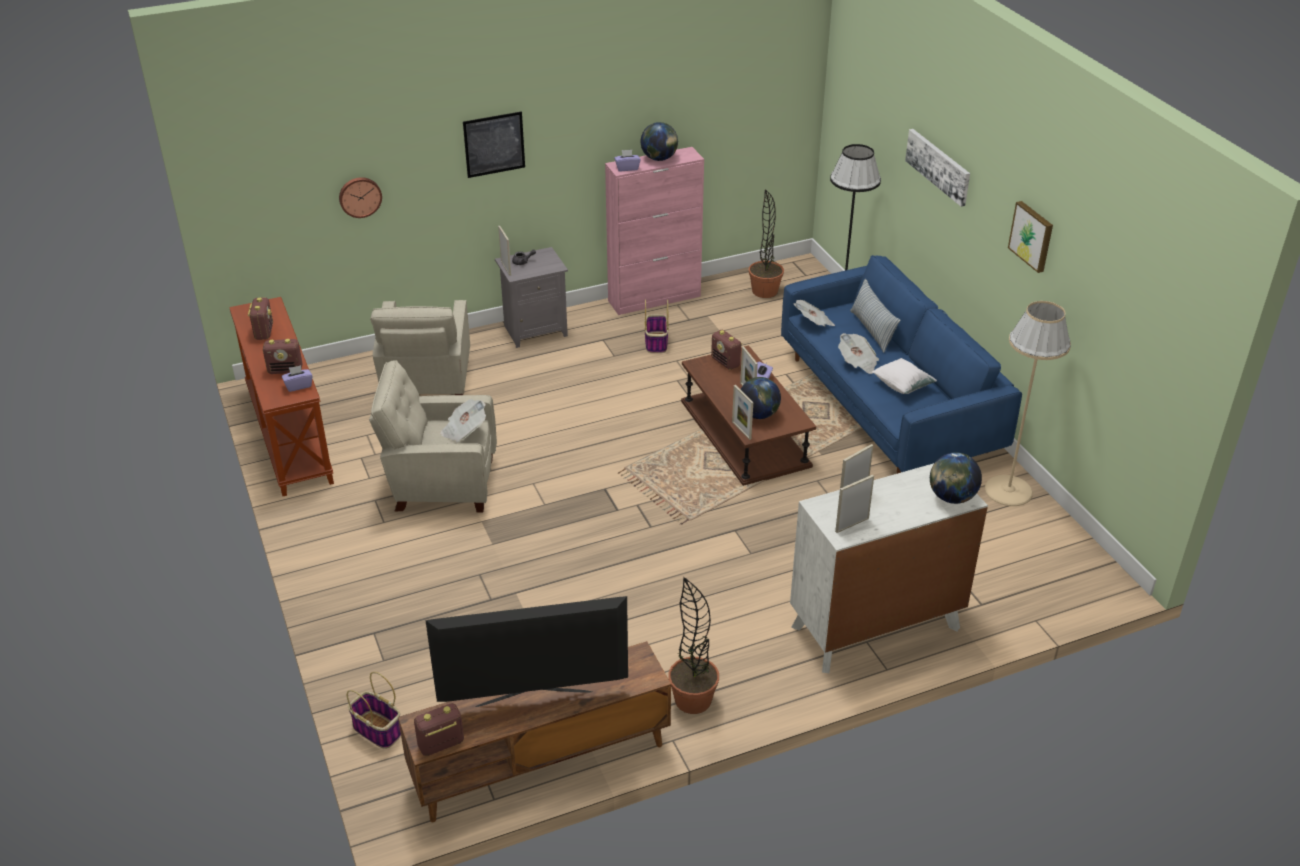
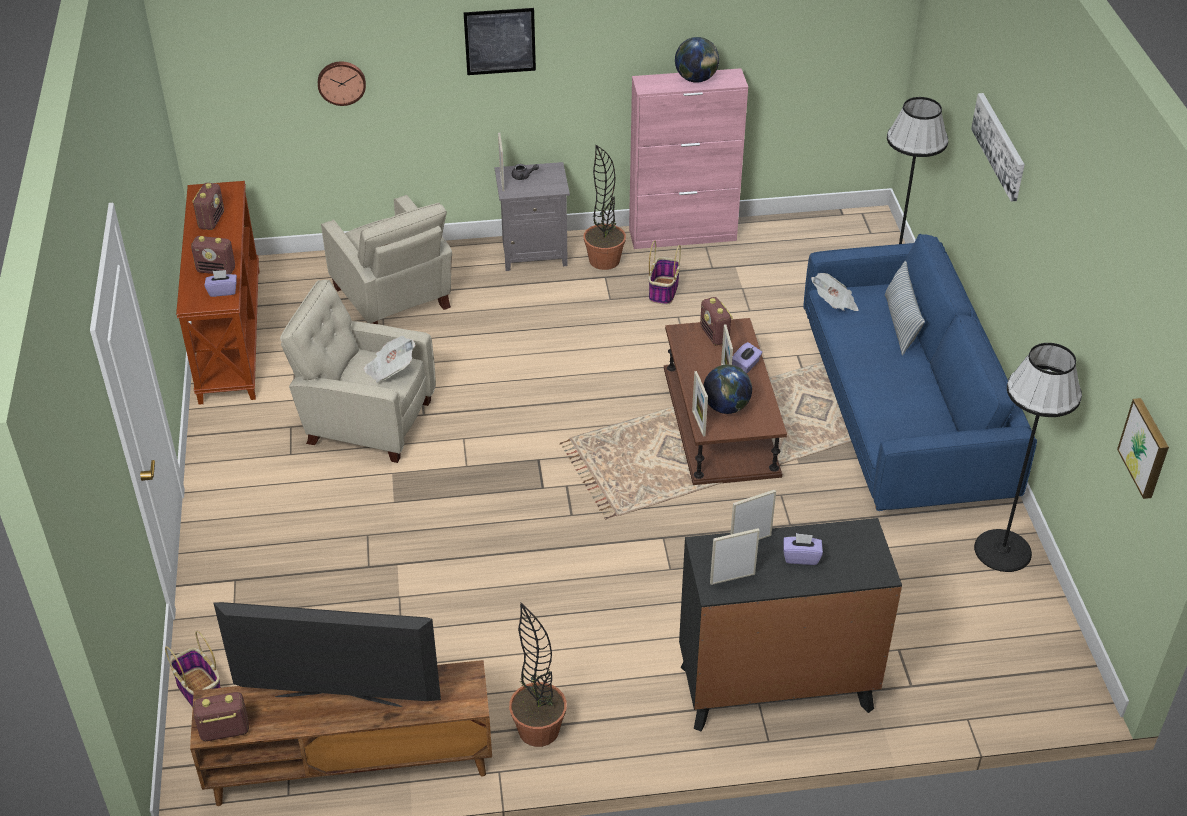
camera: 15 degrees right, 5 degrees up
(426, 385) = (393, 300): beige armchair -> beige armchair turned 45 degrees counterclockwise
(627, 168) = (654, 86): purple tissue box -> purple tissue box (801, 557)
(764, 291) = (814, 246): potted plant -> potted plant (604, 260)
(857, 363) = (865, 363): newspaper -> none
(875, 627) = (775, 688): white dresser -> black dresser
(902, 386) = (906, 402): white pillow -> none
(951, 497) = (863, 567): globe -> none
(1008, 490) = (1003, 550): beige floor lamp -> black floor lamp
(1032, 236) = (1068, 259): picture -> picture (1146, 448)

